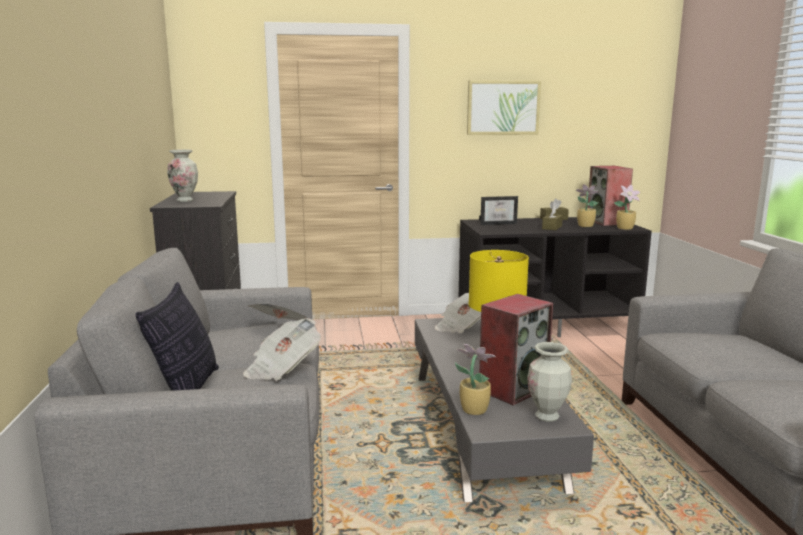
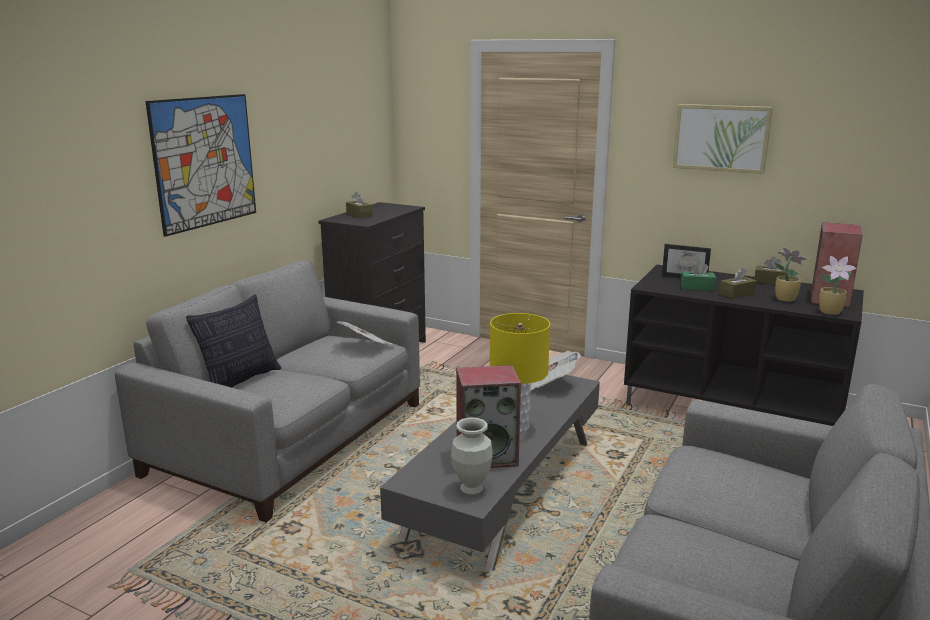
camera: 35 degrees right, 5 degrees up
(76, 122) = (205, 162): none -> picture
(185, 200) = (359, 215): vase -> brown tissue box
(282, 369) = (309, 382): newspaper -> none
(473, 409) = (424, 462): potted plant -> none
(520, 227) = (697, 287): none -> green tissue box

